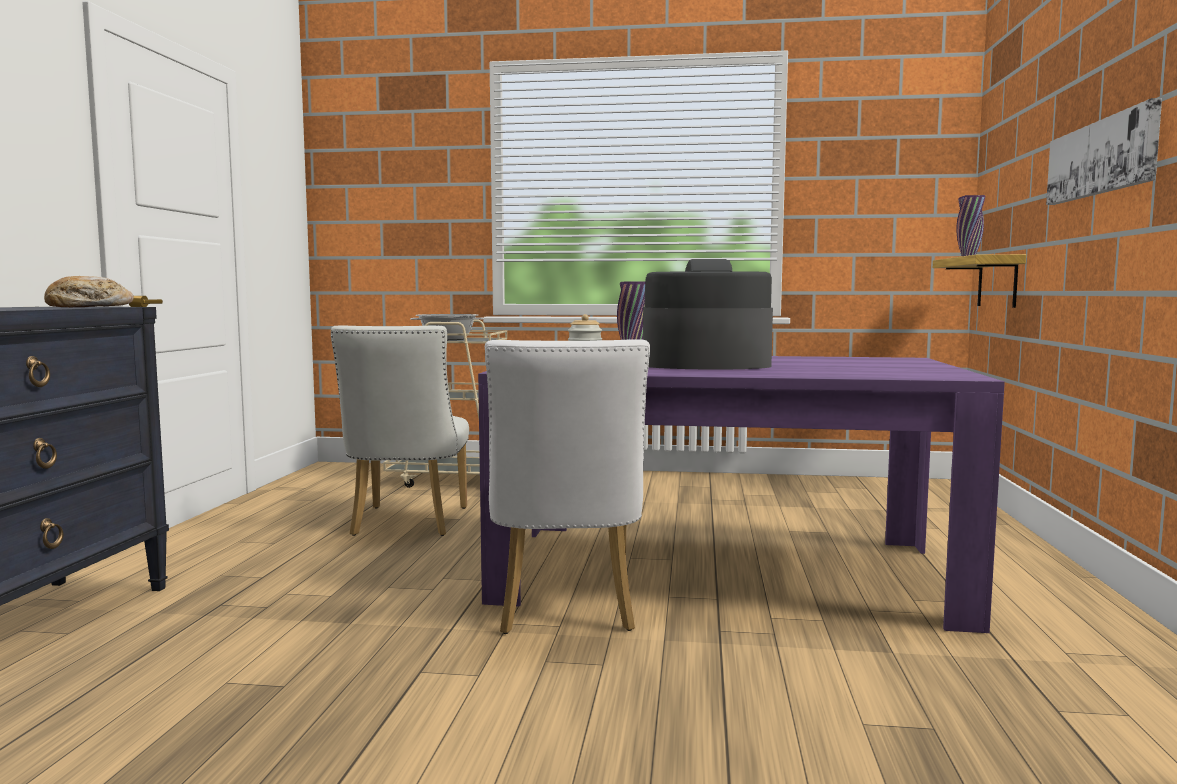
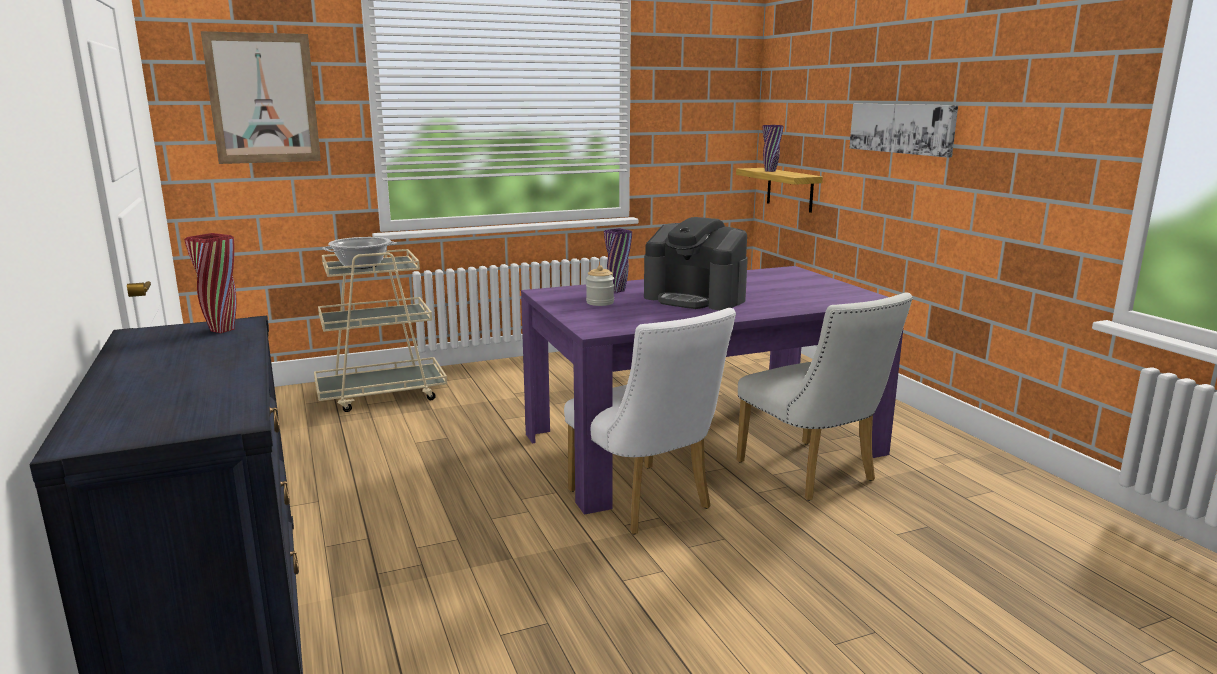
camera: 30 degrees left, 10 degrees up
(89, 306) = (222, 330): bread -> red vase
(396, 181) = (263, 98): none -> picture
(407, 524) = (409, 453): white chair -> white chair (812, 474)
(704, 364) = (695, 298): coffee machine -> coffee machine turned 120 degrees counterclockwise

